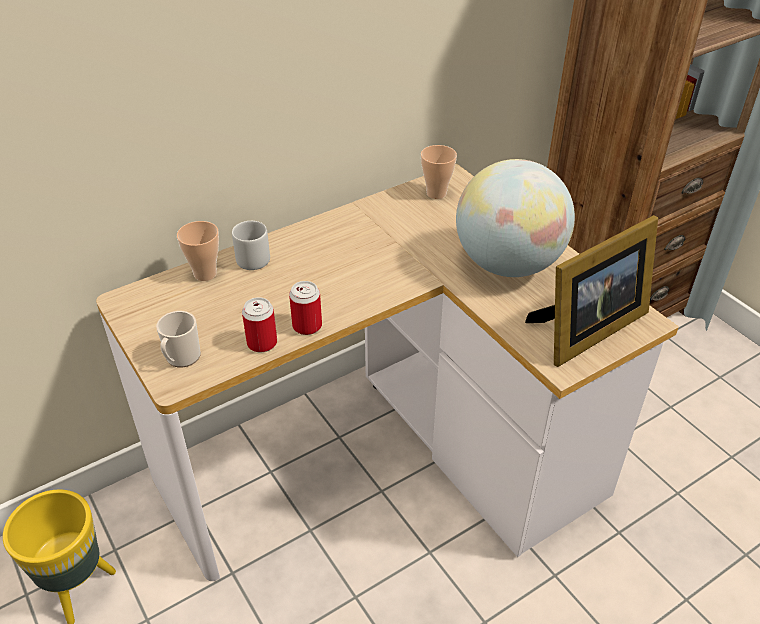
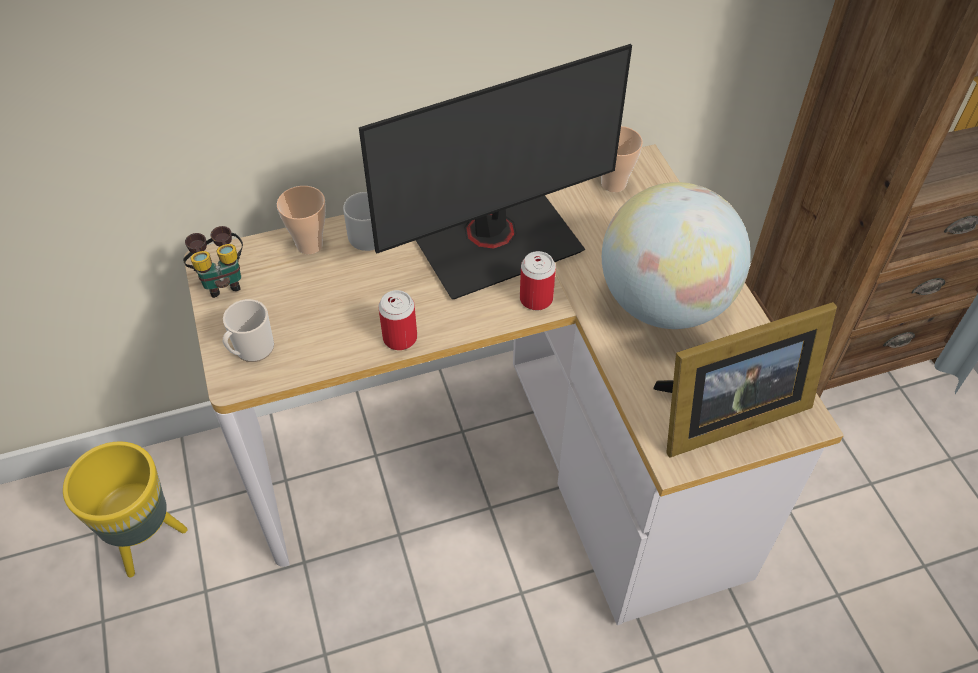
camera: 15 degrees right, 10 degrees up
(137, 312) = (222, 280): none -> binoculars
(262, 343) = (343, 349): can -> can (536, 299)
(360, 246) = (495, 242): none -> monitor

